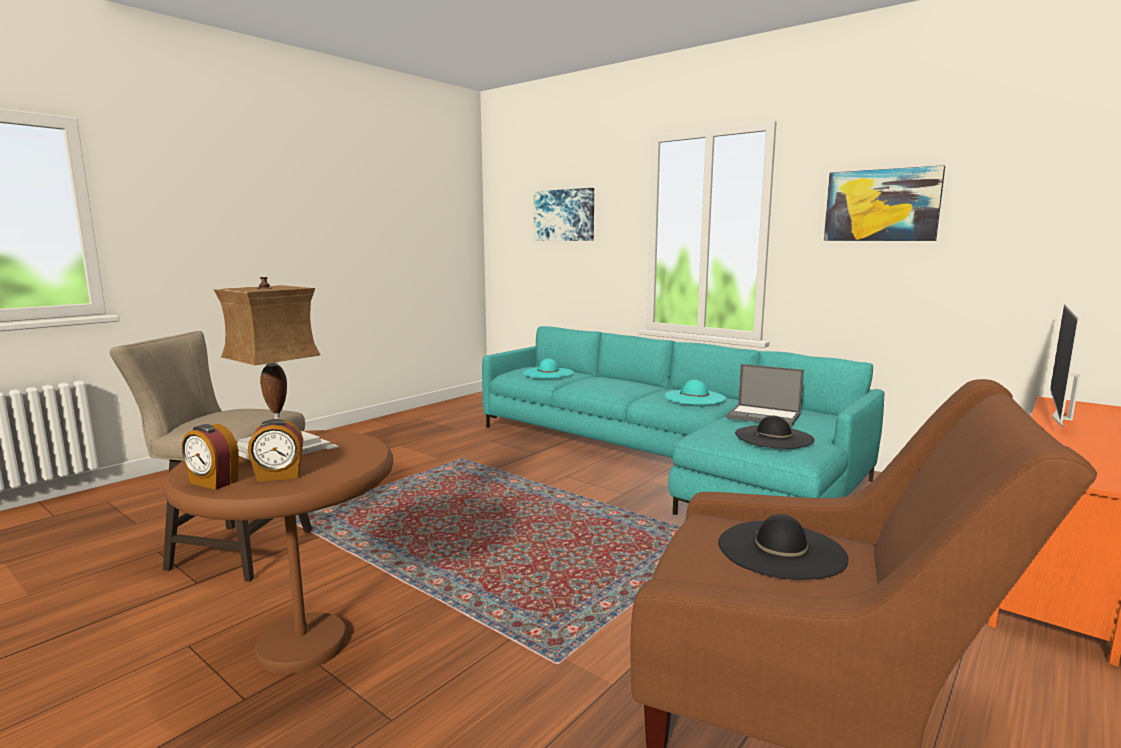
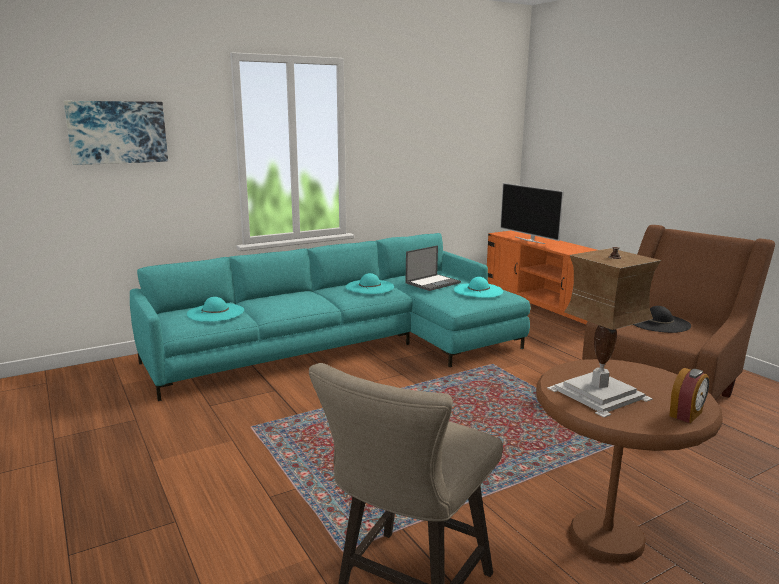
camera: 70 degrees left, 5 degrees up
(279, 476) = (667, 392): alarm clock -> none
(773, 437) = (478, 290): black hat -> turquoise hat
(881, 205) = (413, 128): picture -> none

